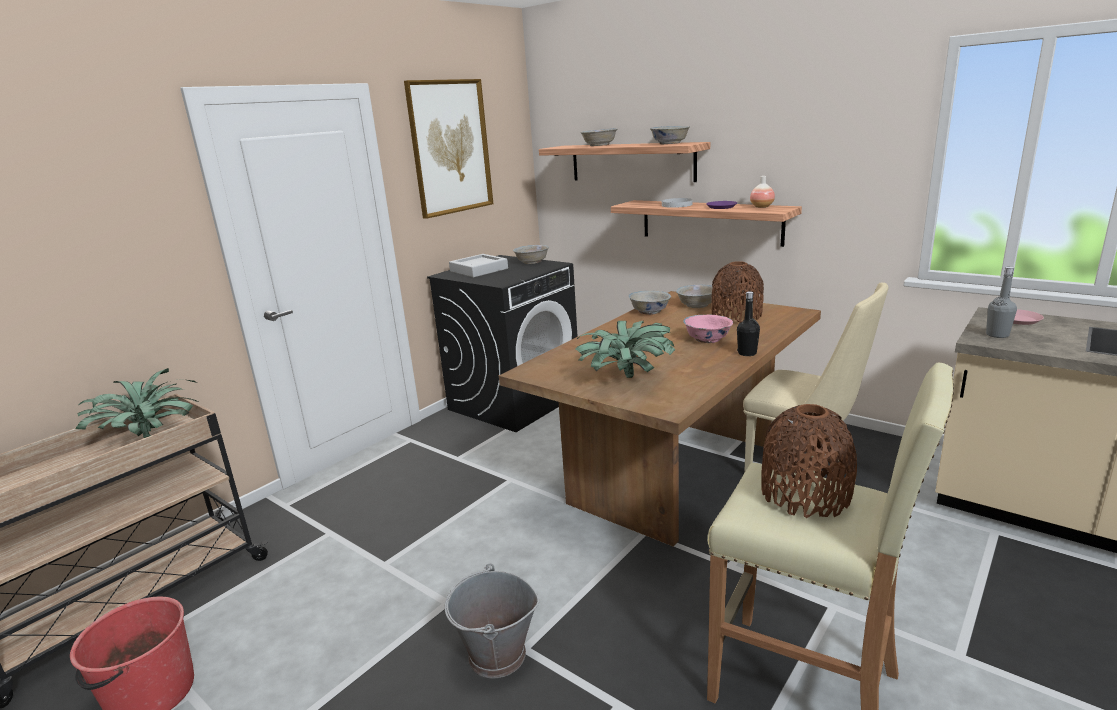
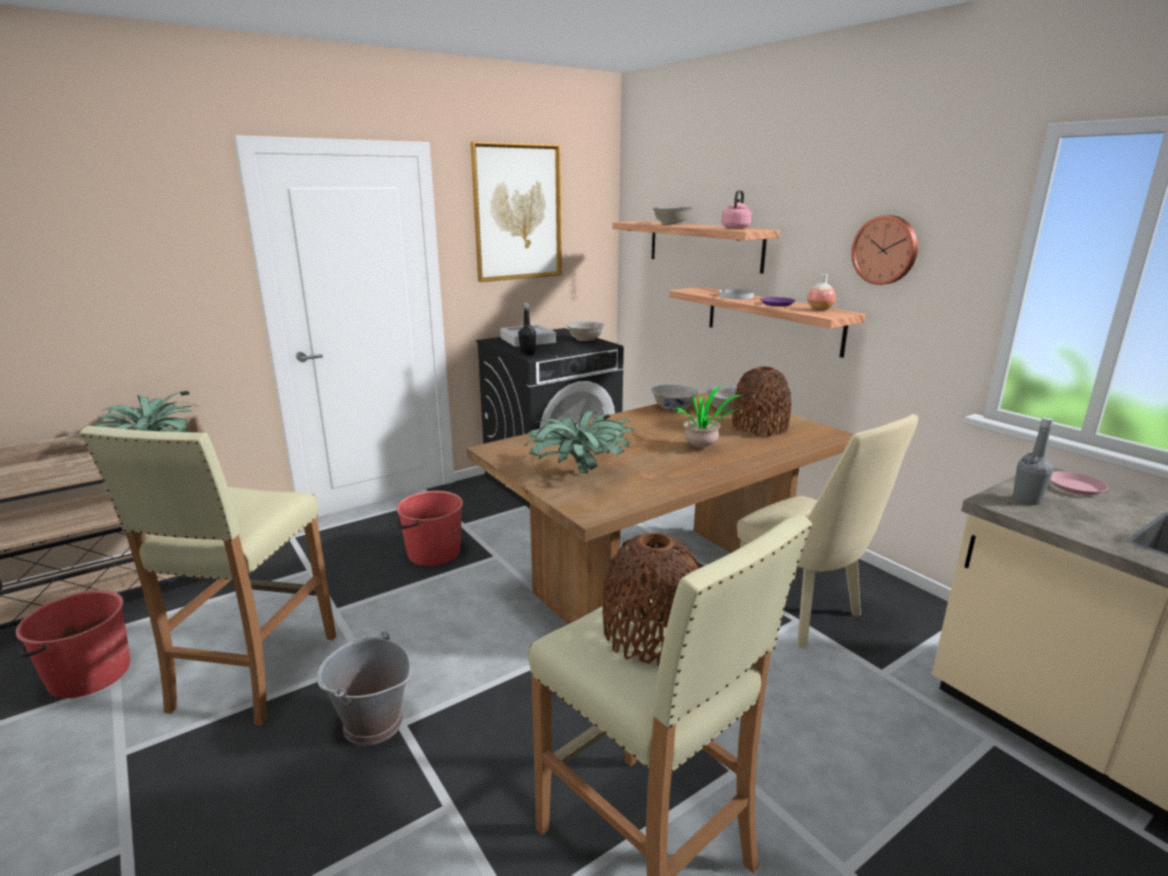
camera: 15 degrees right, 0 degrees up
(341, 642) = (254, 672): none -> beige stool
(446, 489) = (433, 553): none -> red bucket
(669, 143) = (736, 228): white bowl -> pink kettle
(707, 339) = (703, 447): pink bowl -> potted plant
(747, 353) = (730, 469): black bottle -> black bottle (527, 354)
(815, 150) = (885, 250): none -> wall clock

